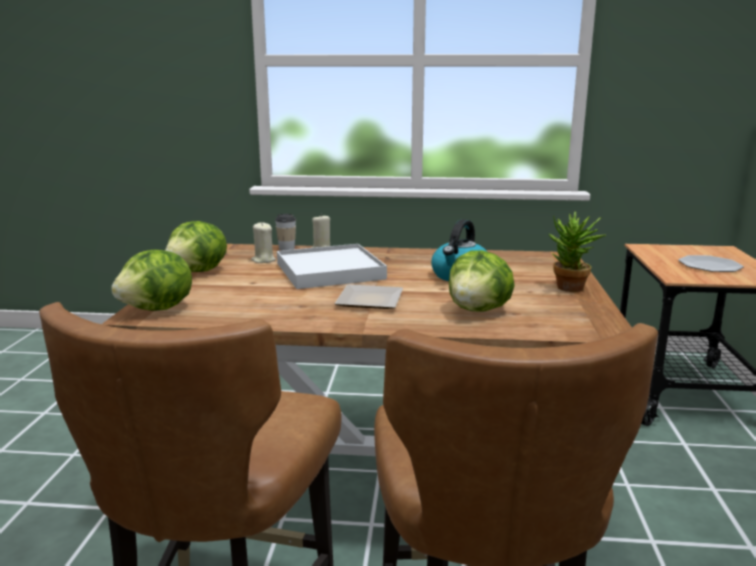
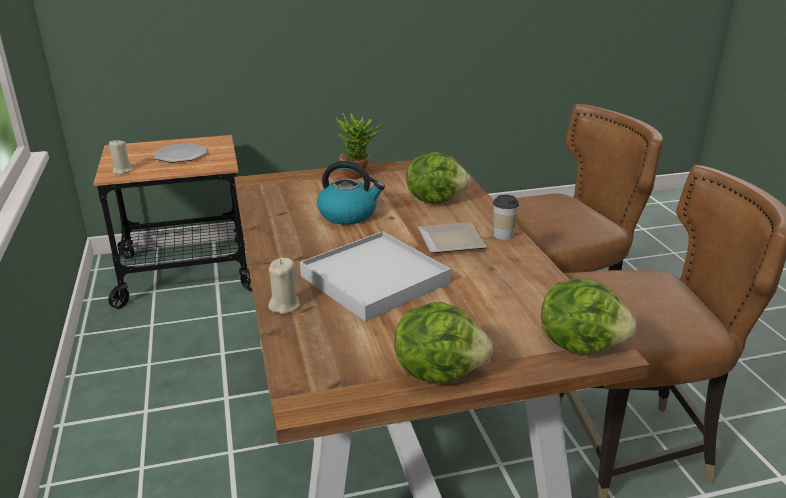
camera: 110 degrees left, 10 degrees up
(263, 260) = (356, 337): beige candle -> beige candle (122, 171)
(286, 248) = (284, 336): cup -> cup (503, 235)

